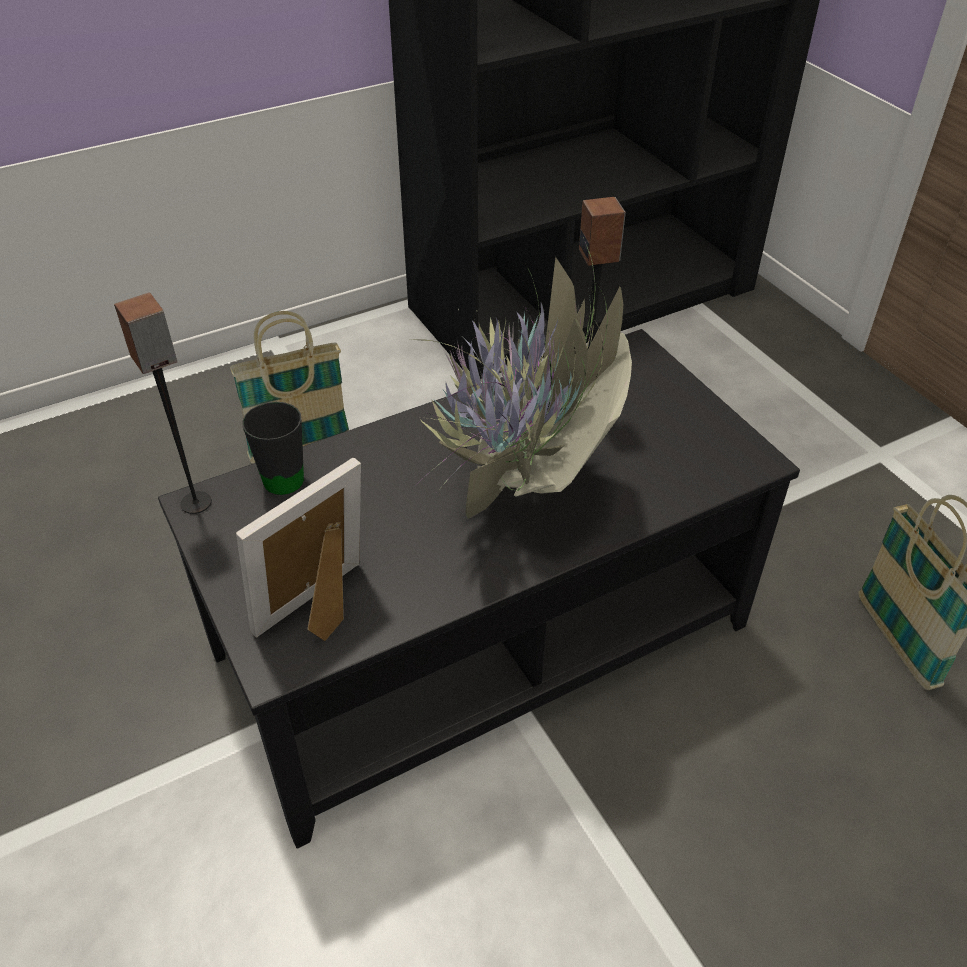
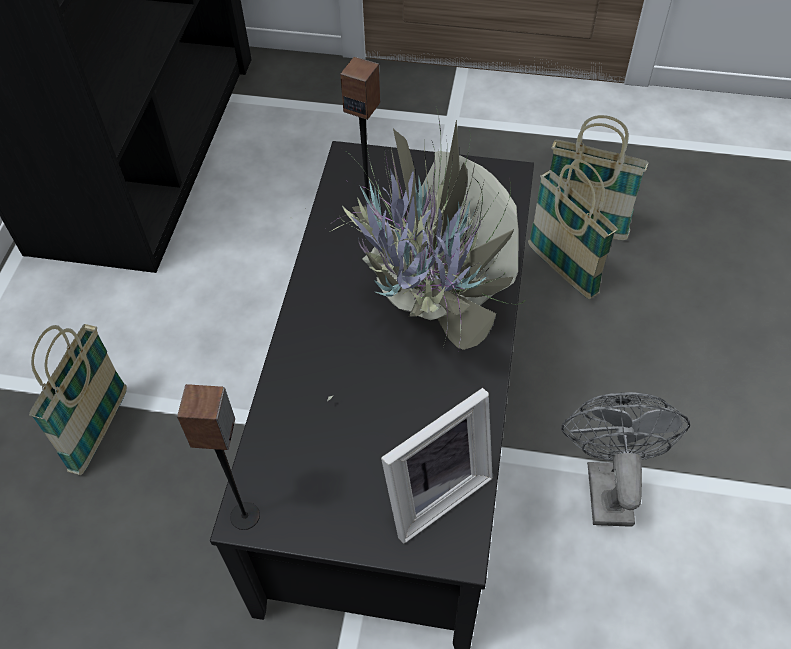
camera: 50 degrees left, 10 degrees up
(285, 473) = (269, 437): black mug -> none
(322, 611) = (432, 491): picture frame -> picture frame turned 120 degrees counterclockwise
(596, 863) = (607, 483): none -> grey fan
(815, 657) = (562, 270): none -> basket

